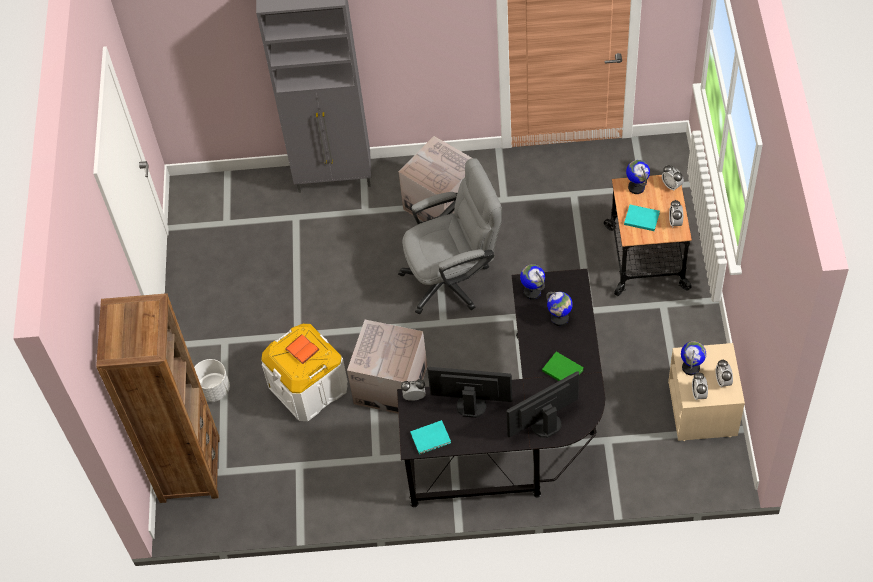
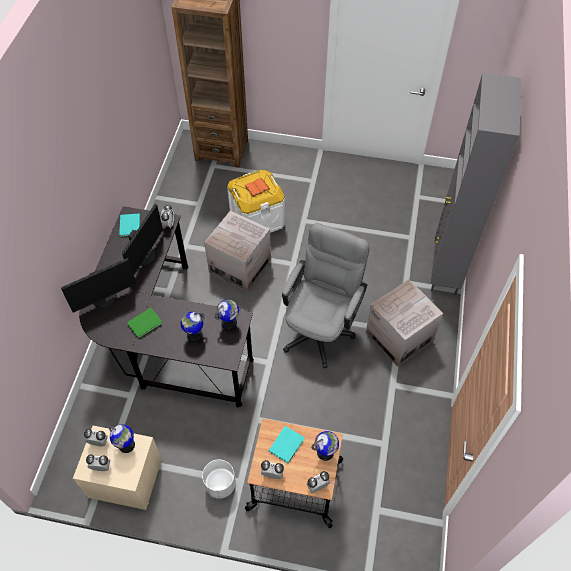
camera: 100 degrees right, 0 degrees up
(213, 390) = (276, 169): white planter -> white planter (220, 484)
(454, 278) = (321, 327): grey office chair -> grey office chair turned 150 degrees counterclockwise
(545, 423) = (105, 299): monitor -> monitor turned 75 degrees clockwise

